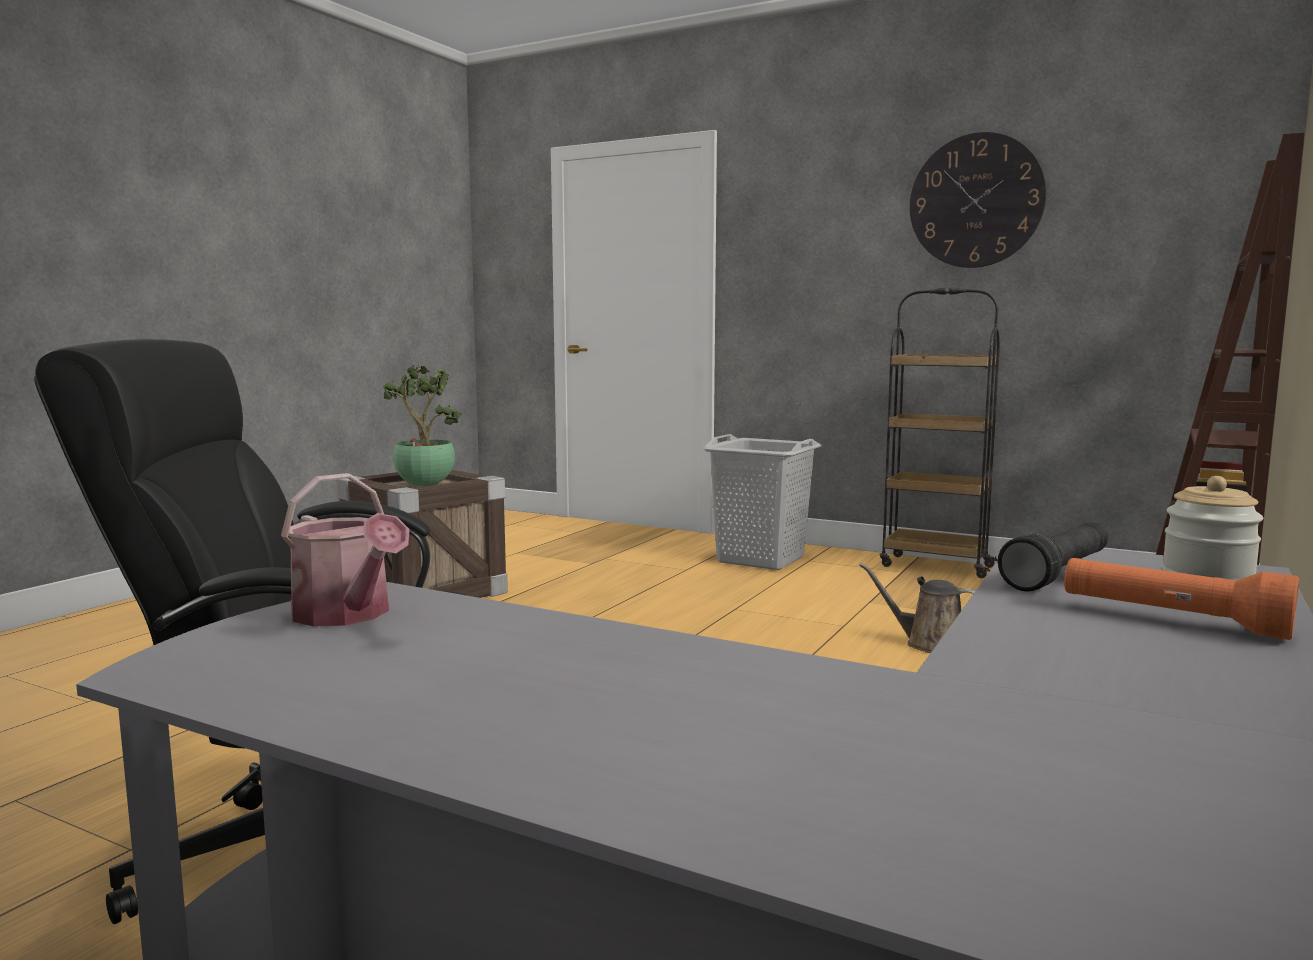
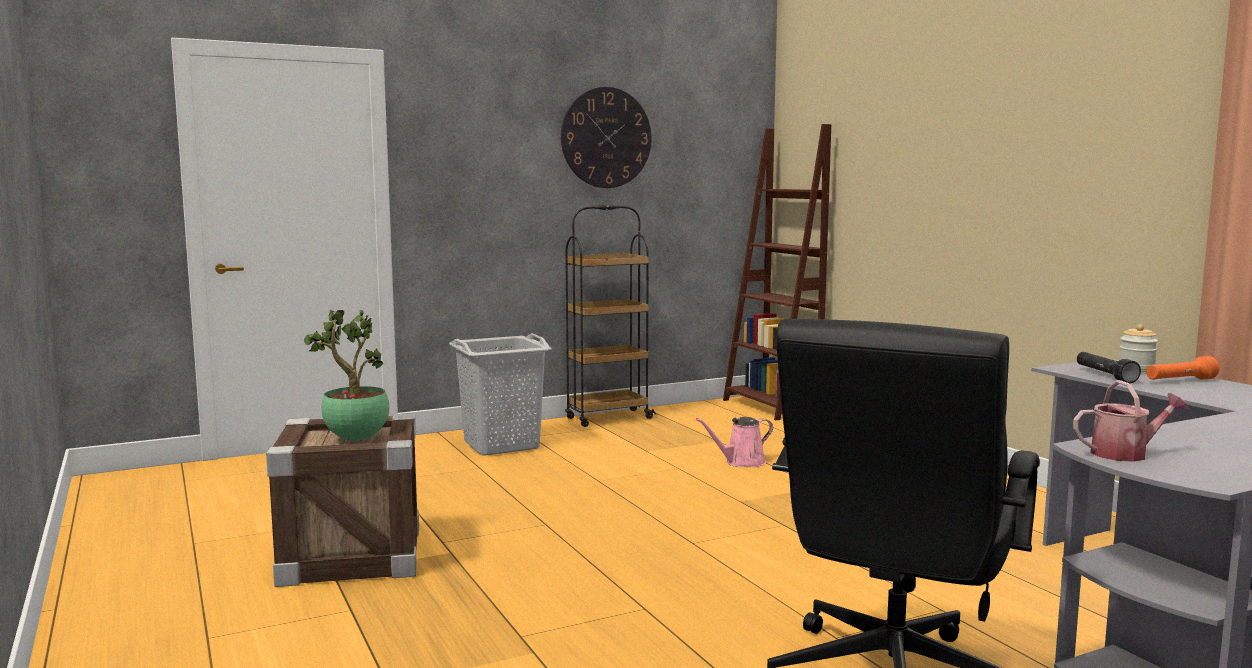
camera: 55 degrees left, 0 degrees up
(929, 644) = (741, 462): brown watering can -> pink watering can

